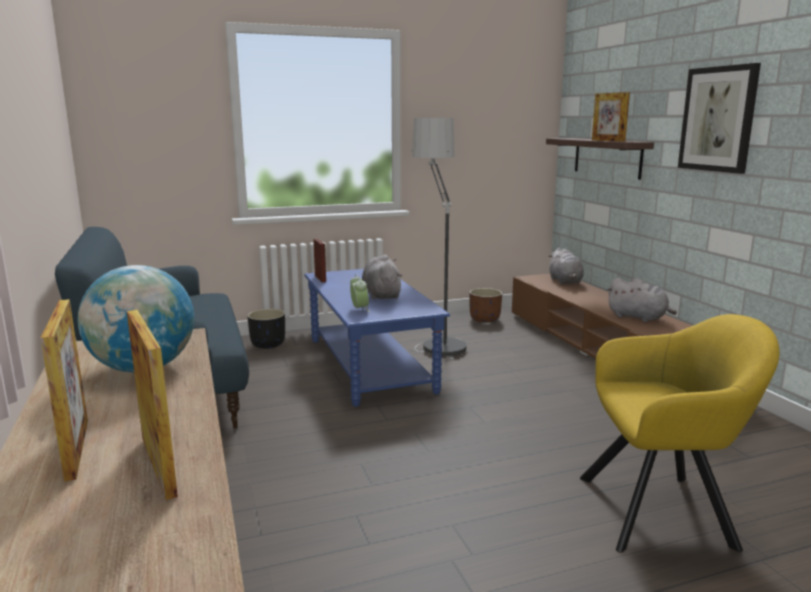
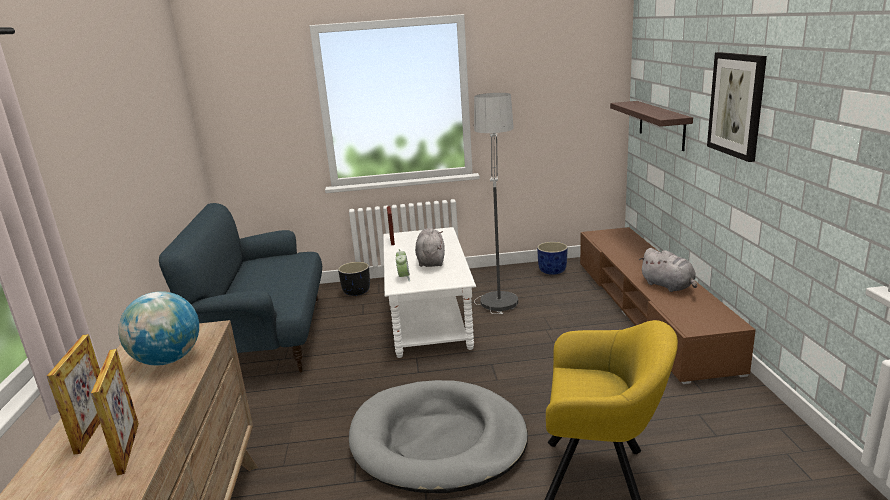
camera: 15 degrees right, 5 degrees up
(369, 364) = (429, 316): blue coffee table -> white coffee table
(451, 488) = (438, 441): none -> grey dog bed
(484, 319) = (552, 271): brown planter -> blue planter
(565, 282) = (626, 239): grey plush toy -> none
(608, 140) = (653, 113): picture frame -> none

